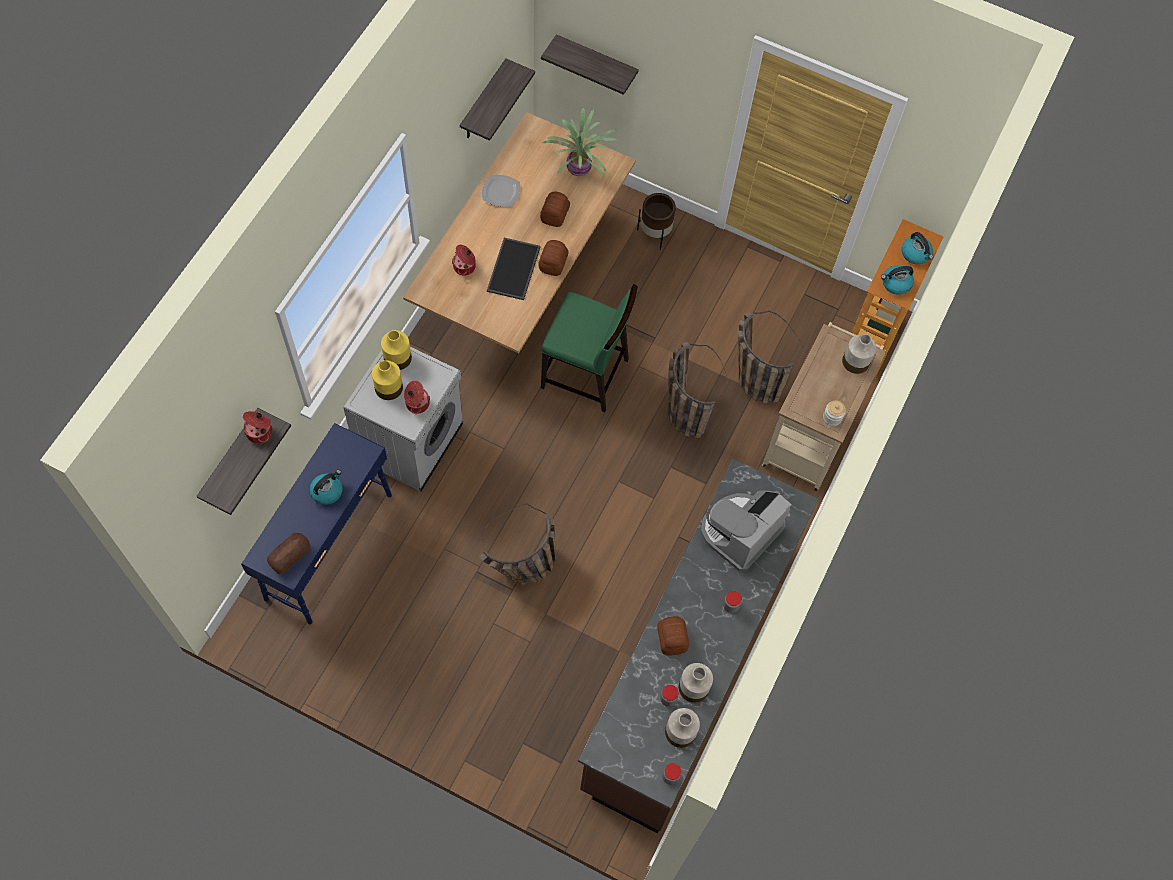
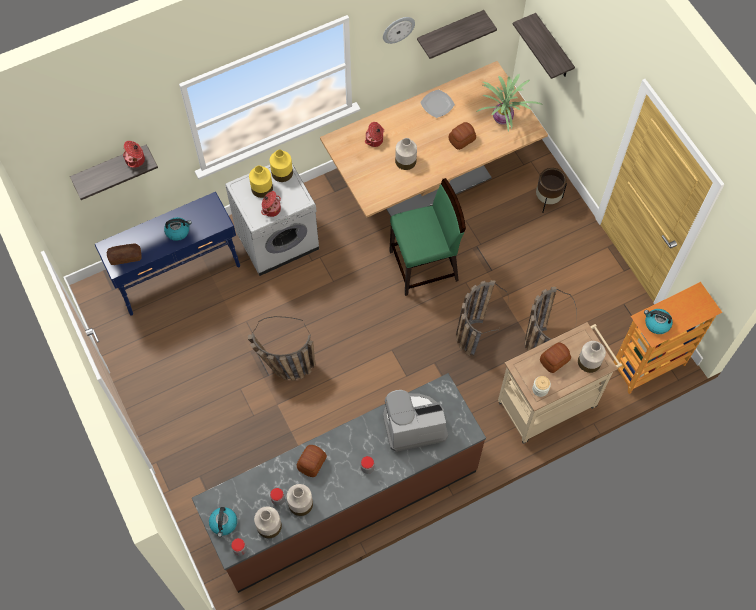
camera: 40 degrees right, 0 degrees up
(444, 124) = (398, 29): none -> wall clock
(514, 270) = (405, 161): tray -> beige vase
(554, 262) = (435, 171): bread -> bread (555, 360)
(585, 374) = (424, 266): green chair -> green chair turned 75 degrees counterclockwise
(916, 254) = (690, 312): kettle -> kettle (223, 523)

